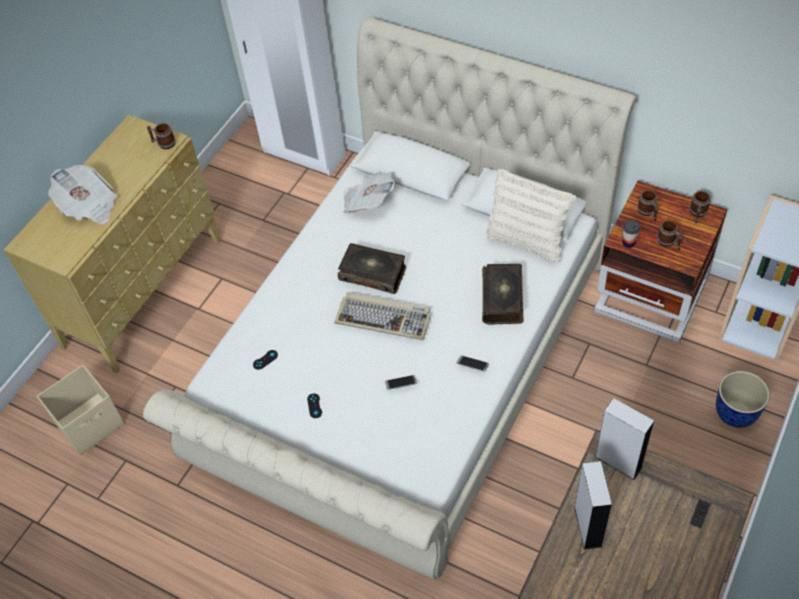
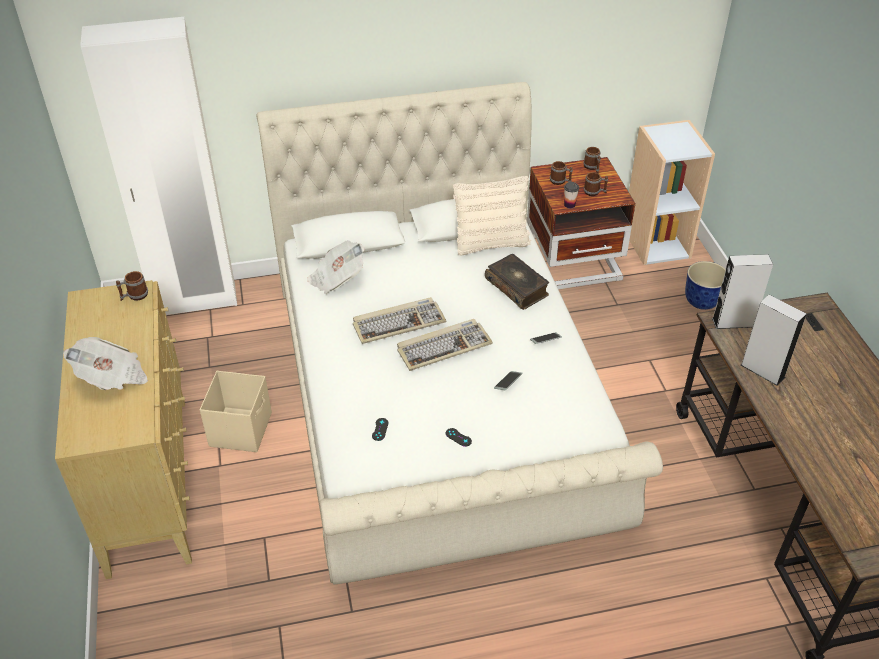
camera: 45 degrees left, 10 degrees down
(91, 424) = (209, 620): beige storage box -> beige storage box (241, 429)
(373, 273) = (399, 322): book -> keyboard

